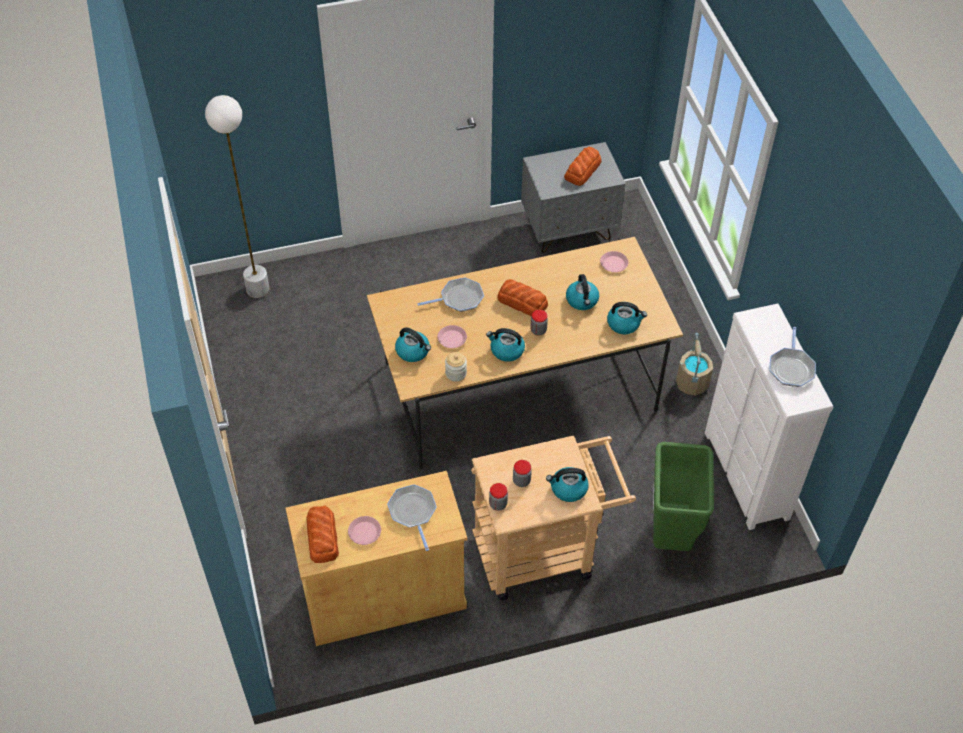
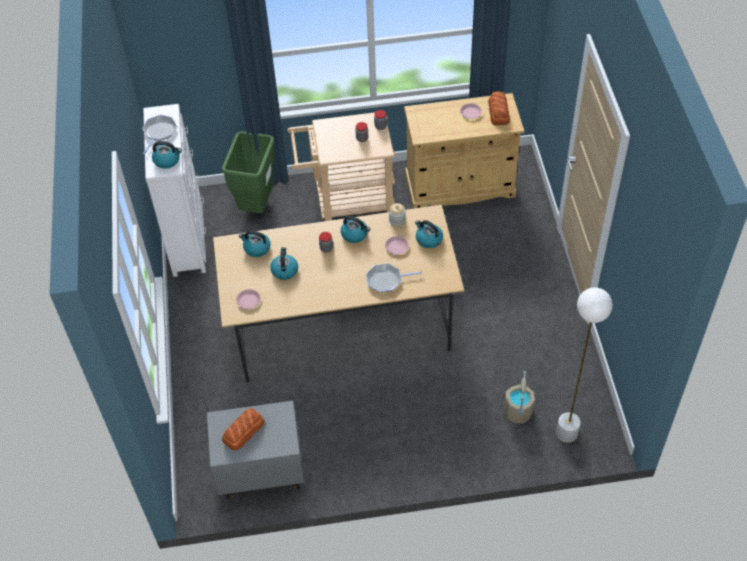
camera: 170 degrees left, 0 degrees up
(413, 512) = (438, 121): frying pan -> none
(522, 302) = (334, 273): bread -> none
(568, 489) = (331, 132): kettle -> kettle (167, 160)
(691, 382) = (200, 311): beige bucket -> beige bucket (518, 412)

